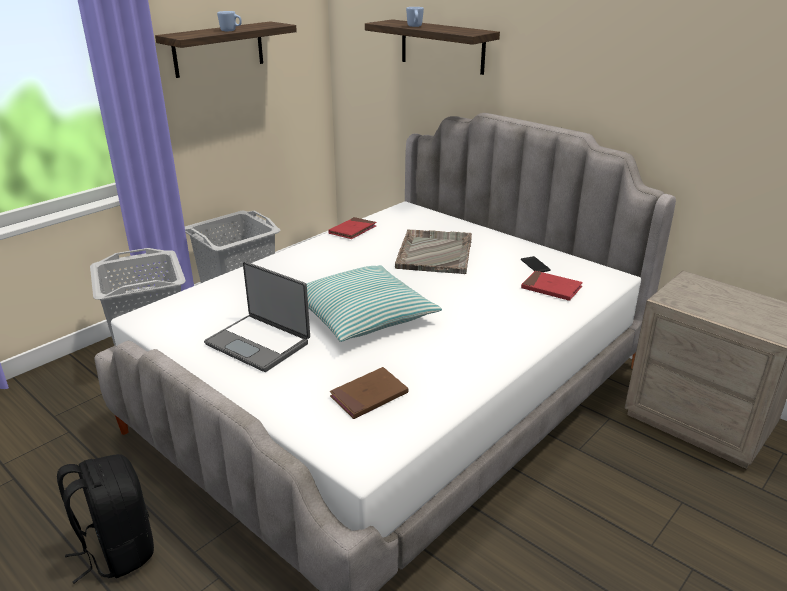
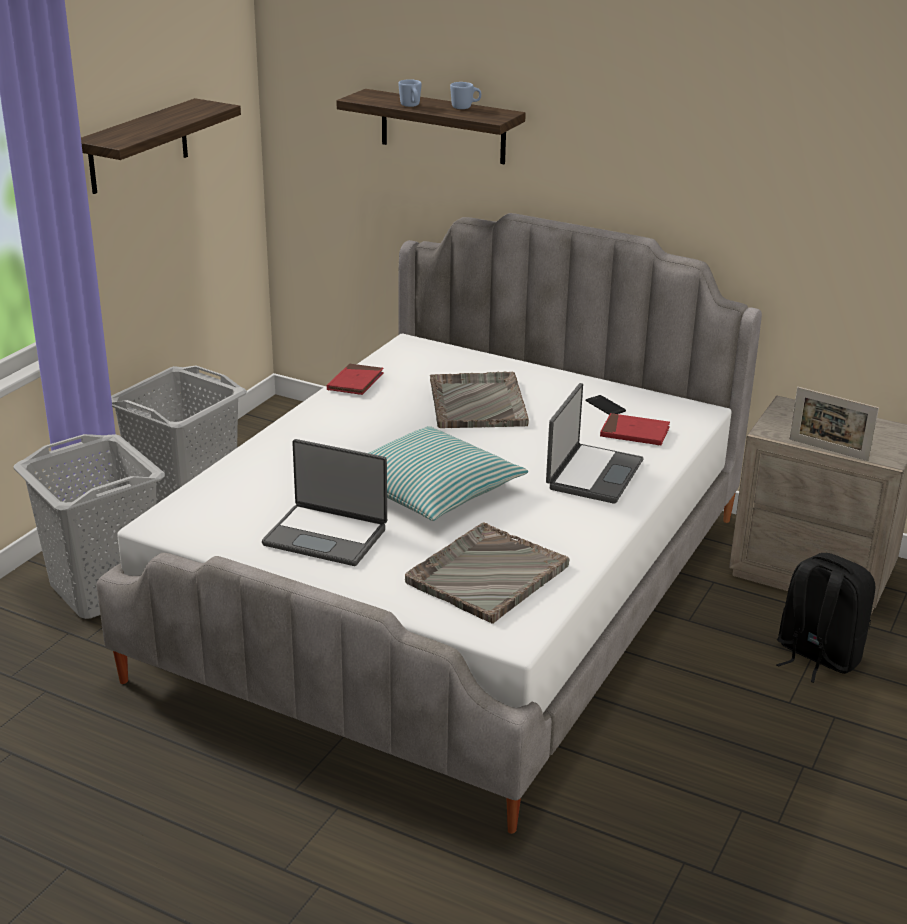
camera: 15 degrees left, 0 degrees up
(117, 550) = (201, 803): black backpack -> black backpack (816, 656)
(231, 31) = (167, 125): blue mug -> blue mug (465, 107)
(369, 396) = (486, 575): brown book -> grey tray
(502, 318) = (592, 474): none -> laptop
(719, 320) = (828, 450): none -> picture frame

